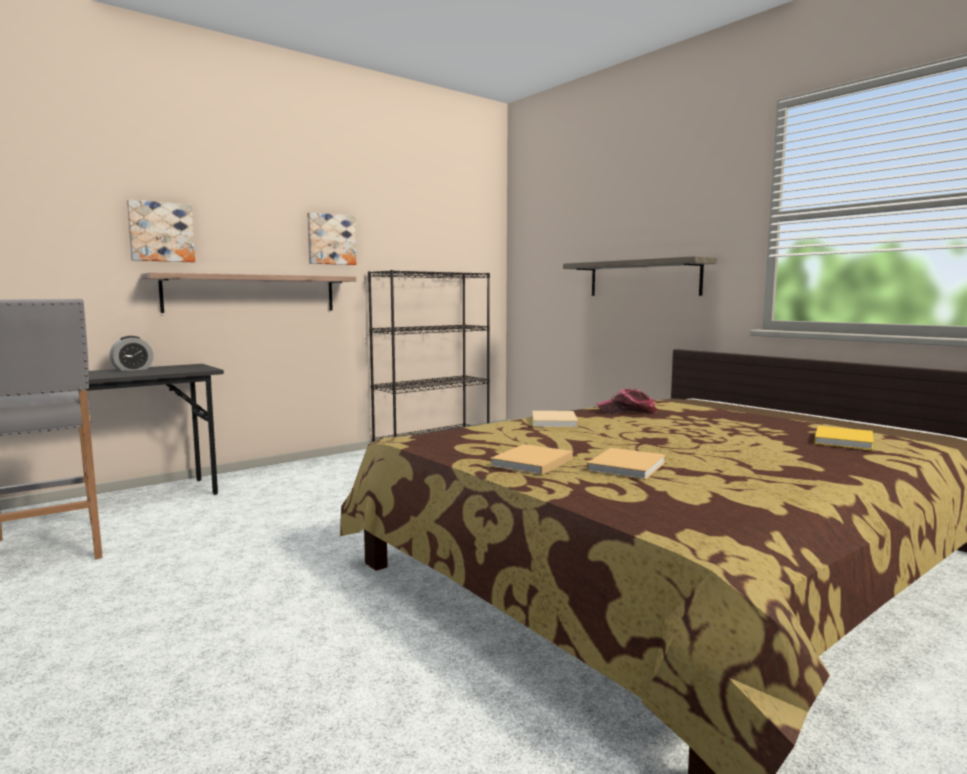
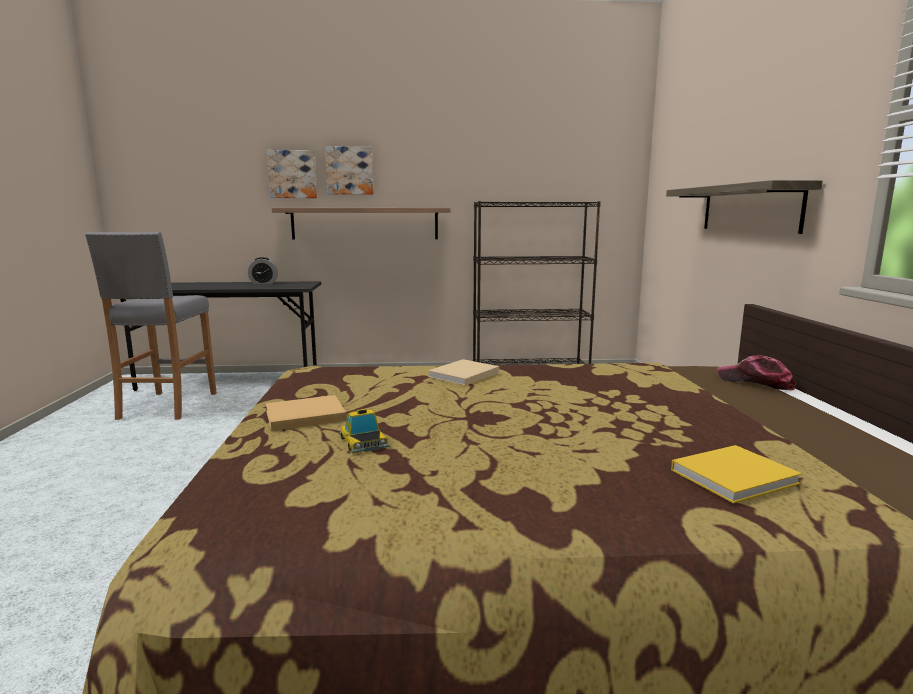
camera: 35 degrees right, 5 degrees up
(331, 239) = (438, 173): picture -> picture (350, 170)
(627, 411) = (576, 376): cap -> cap (755, 382)
(627, 466) = (364, 441): beige book -> toy car

